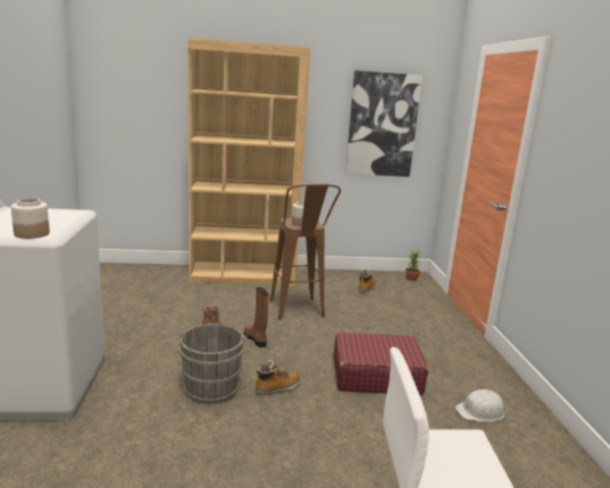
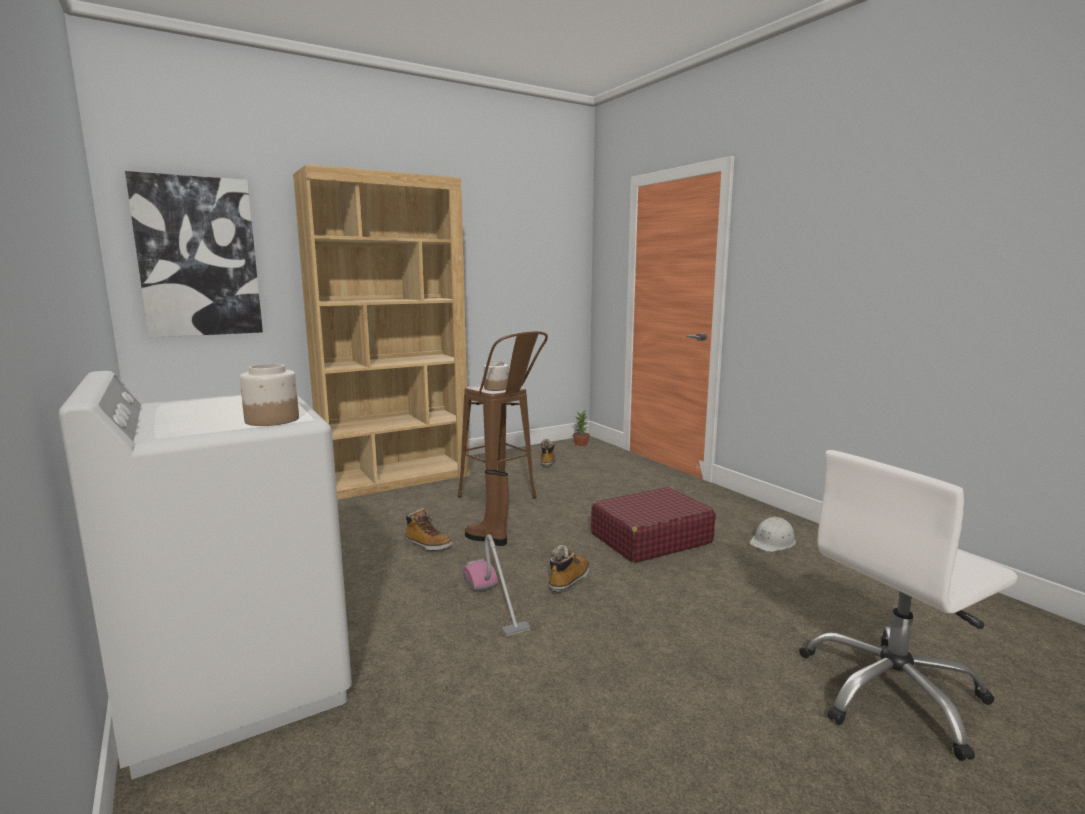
camera: 25 degrees left, 5 degrees down
(212, 386) = (494, 602): grey bucket -> vacuum cleaner
(382, 125) = (527, 272): picture -> picture (198, 257)

